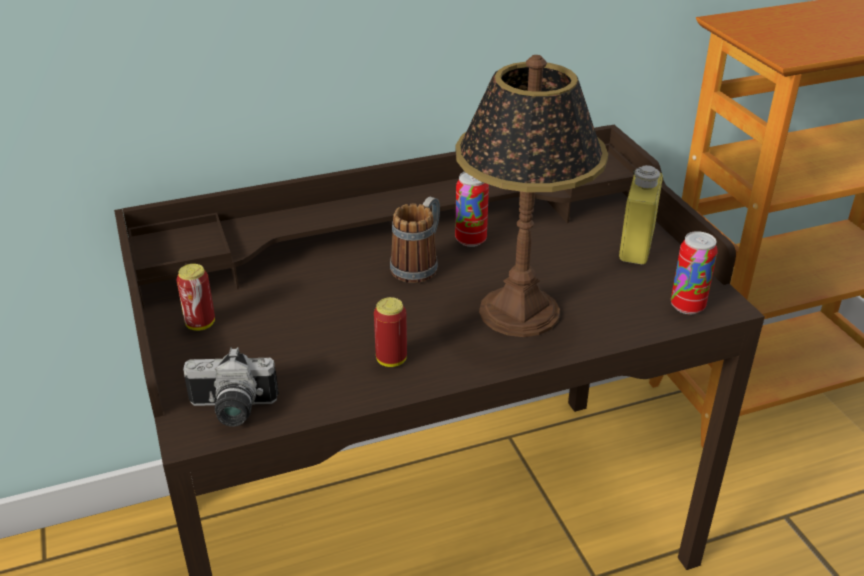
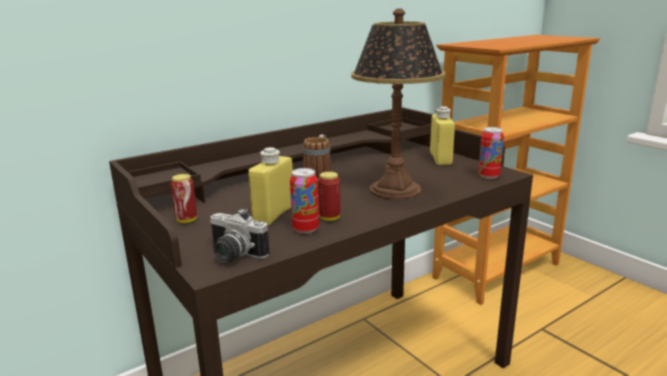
camera: 15 degrees left, 15 degrees down
(231, 410) = (233, 255): camera -> camera turned 45 degrees clockwise
(319, 336) = (274, 215): none -> yellow bottle
(470, 240) = (343, 167): can -> can (305, 229)

